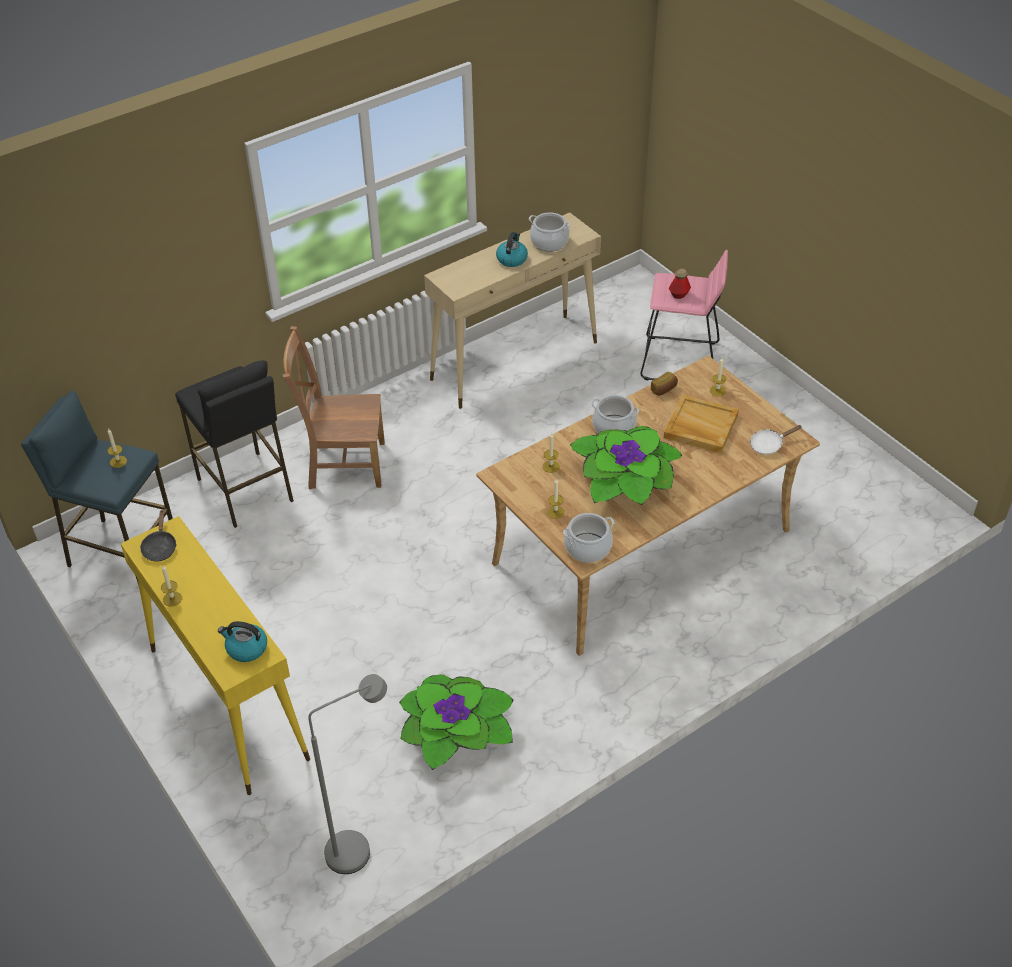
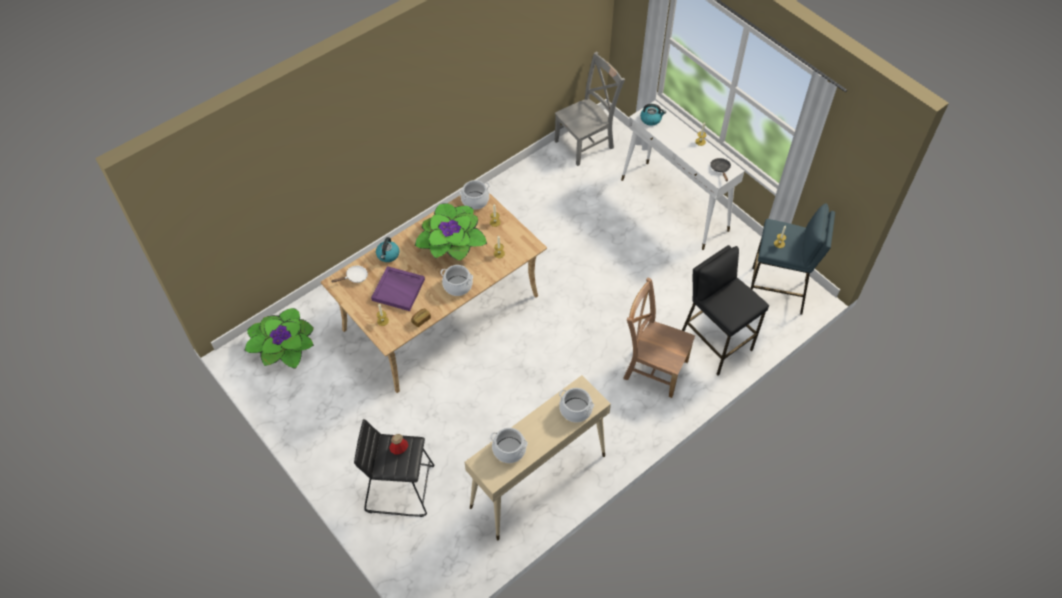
camera: 175 degrees right, 10 degrees up
(227, 702) = (674, 205): yellow console table -> white console table
(343, 464) = (653, 368): brown chair -> brown chair turned 150 degrees counterclockwise
(359, 847) = (586, 143): grey floor lamp -> grey chair
(455, 735) = (546, 195): potted plant -> potted plant (284, 348)
(467, 271) = (575, 410): none -> cooking pot
(512, 259) = (540, 426): kettle -> kettle (388, 255)
(680, 361) = (400, 487): pink stool -> black stool
(700, 426) = (399, 289): beige tray -> purple tray

